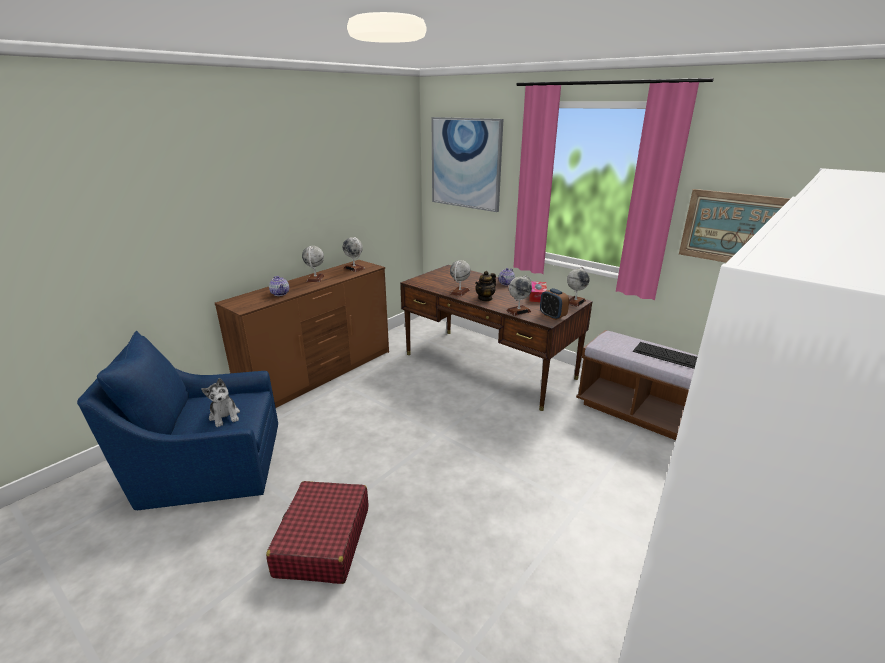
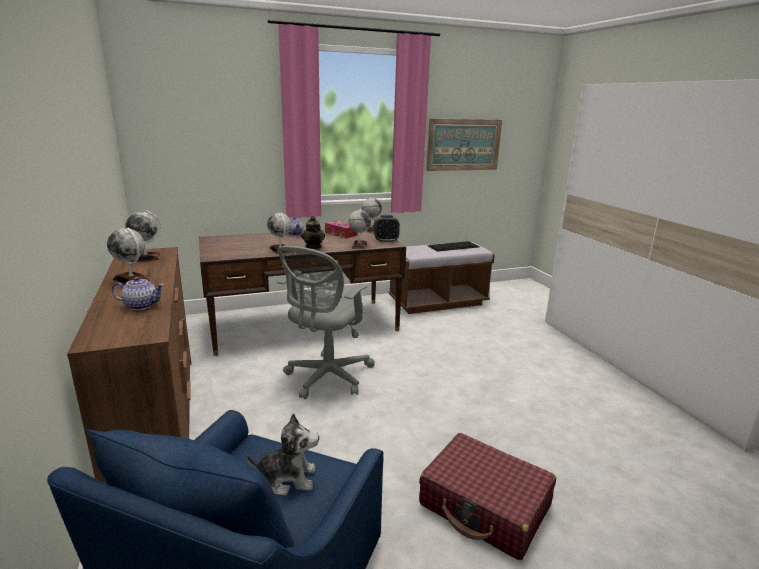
camera: 60 degrees left, 5 degrees down
(423, 406) = (326, 378): none -> grey office chair
(465, 163) = (195, 111): picture -> none

